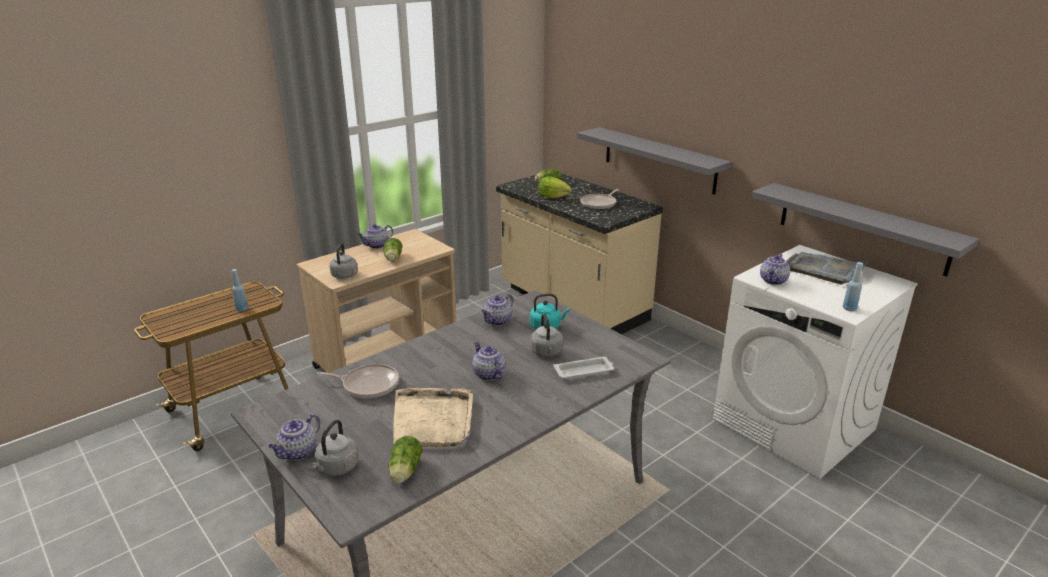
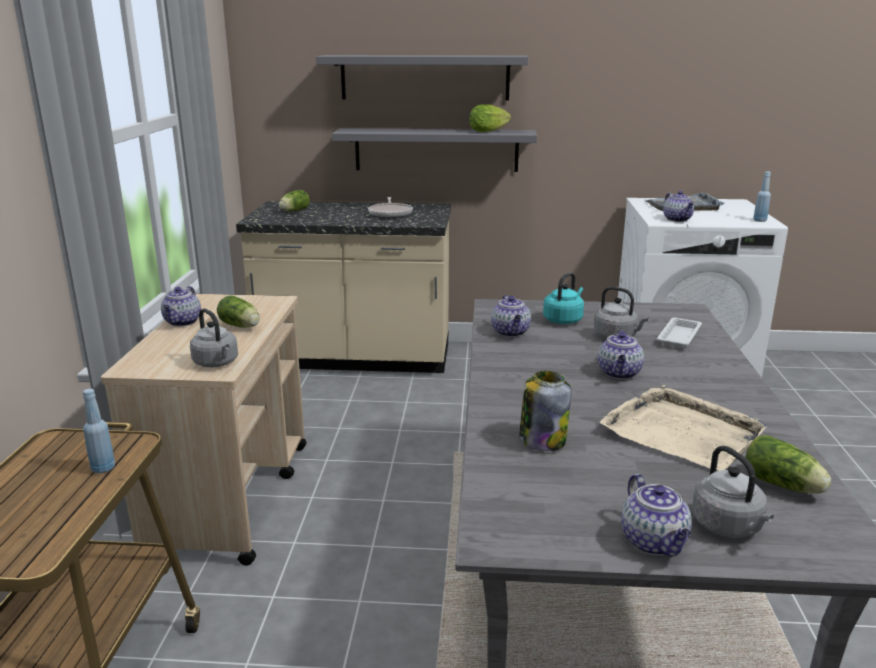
camera: 45 degrees left, 5 degrees down
(368, 385) = (542, 440): frying pan -> jar
(488, 374) = (619, 373): teapot -> teapot turned 90 degrees counterclockwise
(553, 197) = (329, 219): lettuce -> lettuce (487, 131)
(862, 228) = (686, 163): grey shelf -> grey shelf (425, 77)

